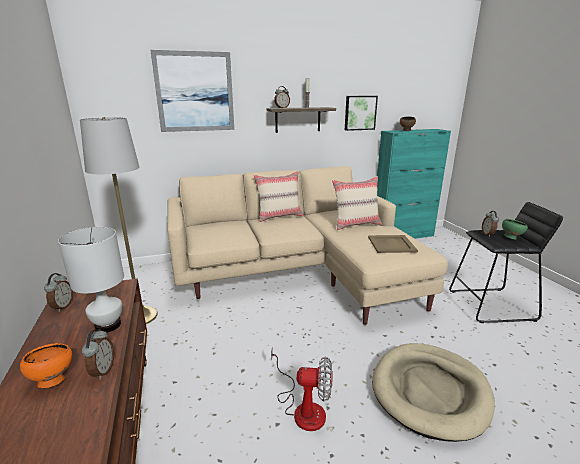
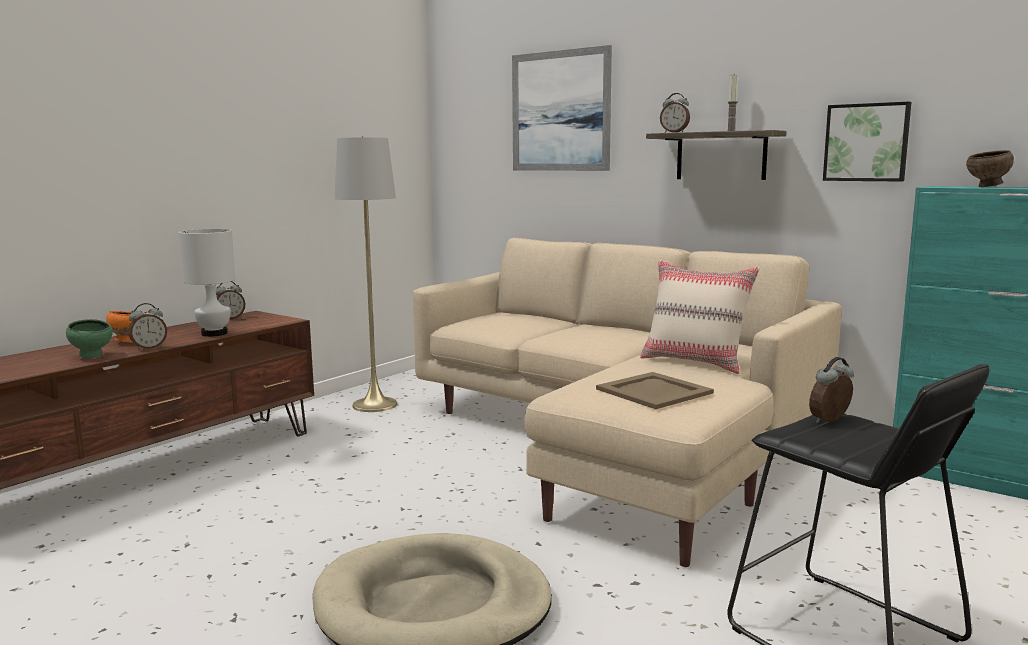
camera: 55 degrees right, 10 degrees down
(279, 216) = (623, 328): beige pillow -> none
(303, 408) = (308, 527): fan -> none
(510, 238) = (862, 439): green bowl -> green bowl (93, 356)

